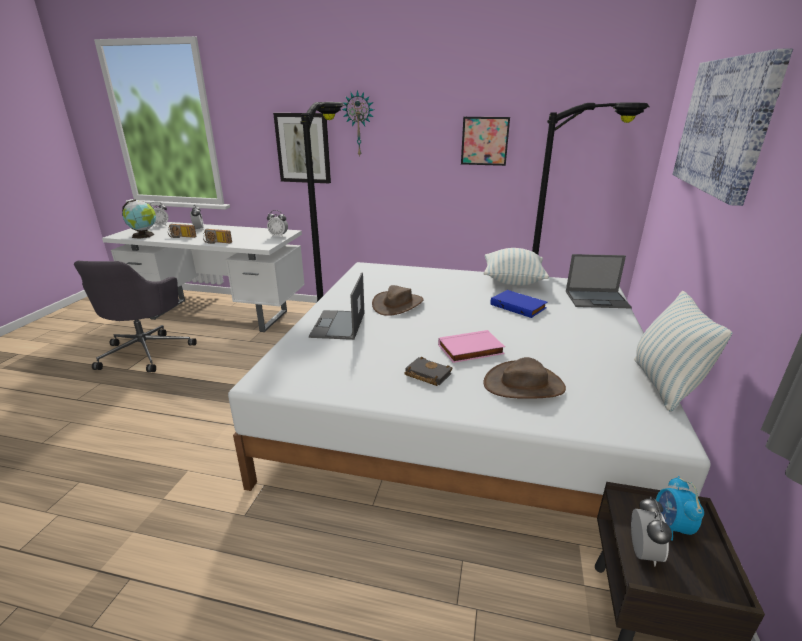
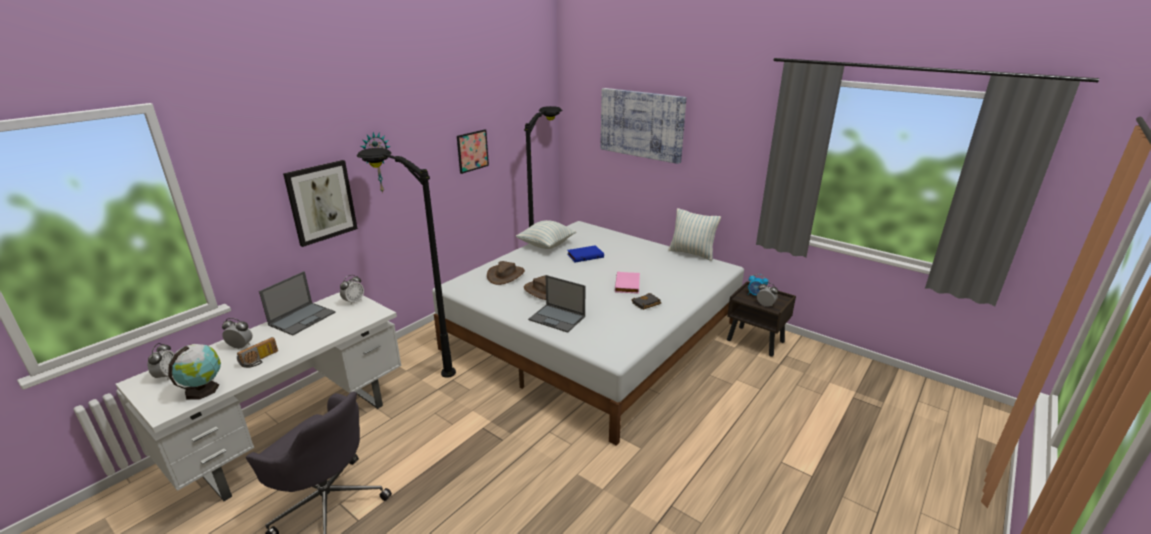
camera: 65 degrees left, 0 degrees up
(216, 242) = (324, 338): radio -> none
(524, 385) = (672, 282): brown hat -> brown hat (505, 275)
(597, 299) = (597, 233): laptop -> laptop (303, 318)

